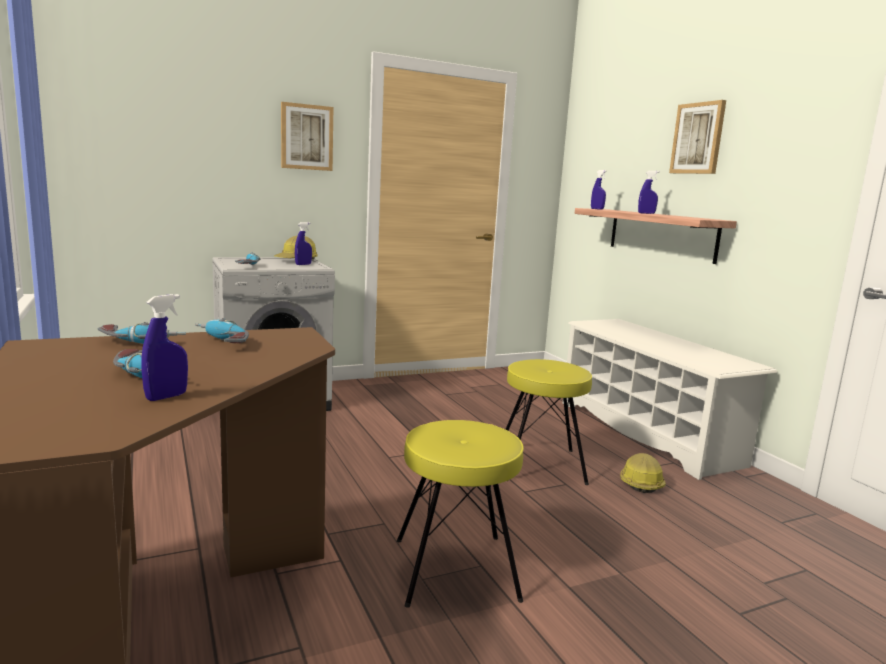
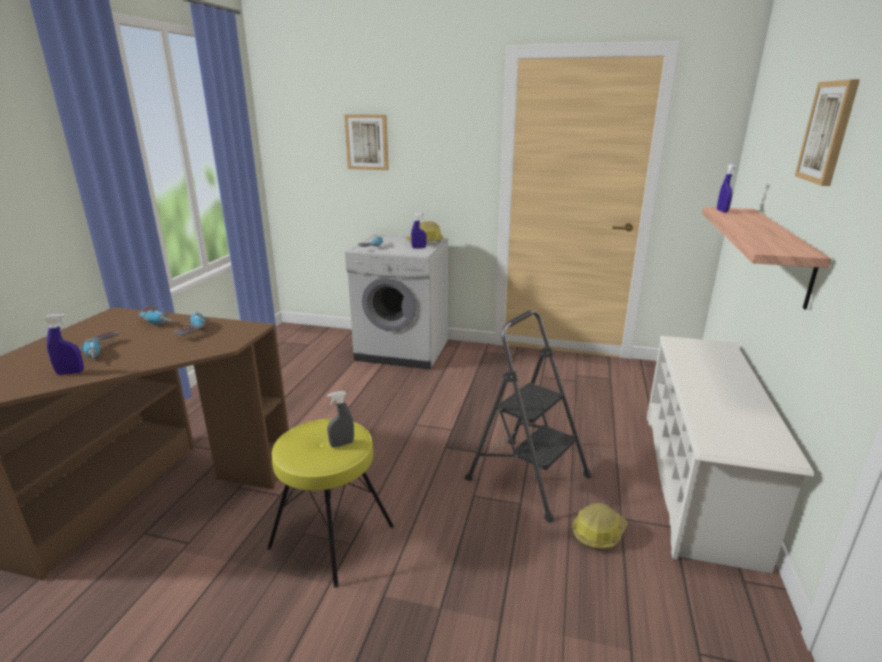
camera: 40 degrees right, 10 degrees up
(306, 137) = (445, 134): picture -> picture (367, 142)
(486, 434) = (342, 444): none -> grey spray bottle
(539, 464) = (525, 475): yellow stool -> black step ladder
(646, 213) = (749, 227): blue spray bottle -> none

